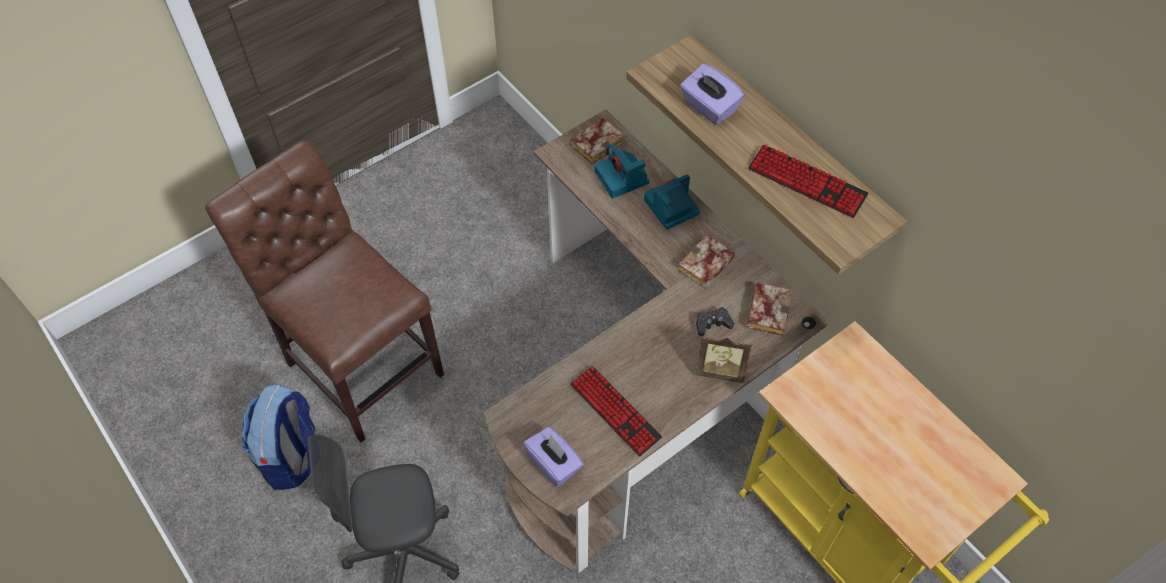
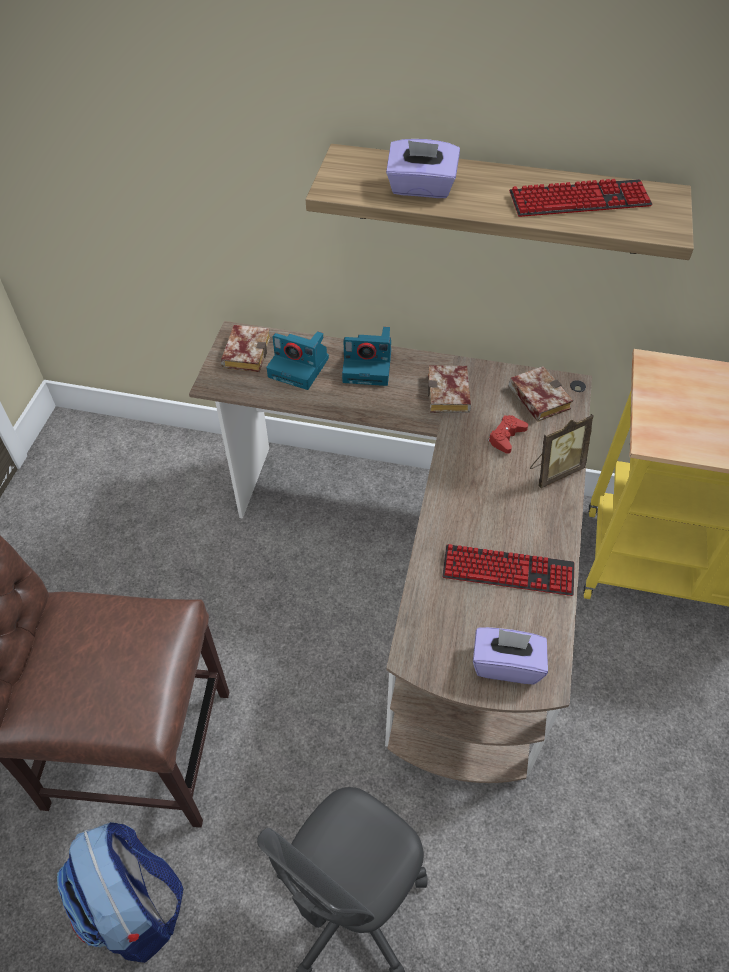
camera: 40 degrees left, 5 degrees down
(670, 208) = (368, 366): camera -> camera turned 105 degrees counterclockwise
(712, 324) = (506, 437): black game controller -> red game controller

